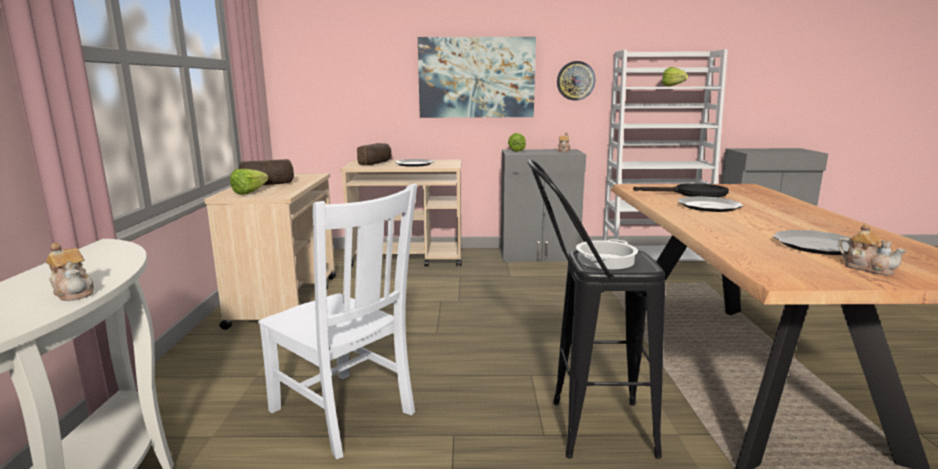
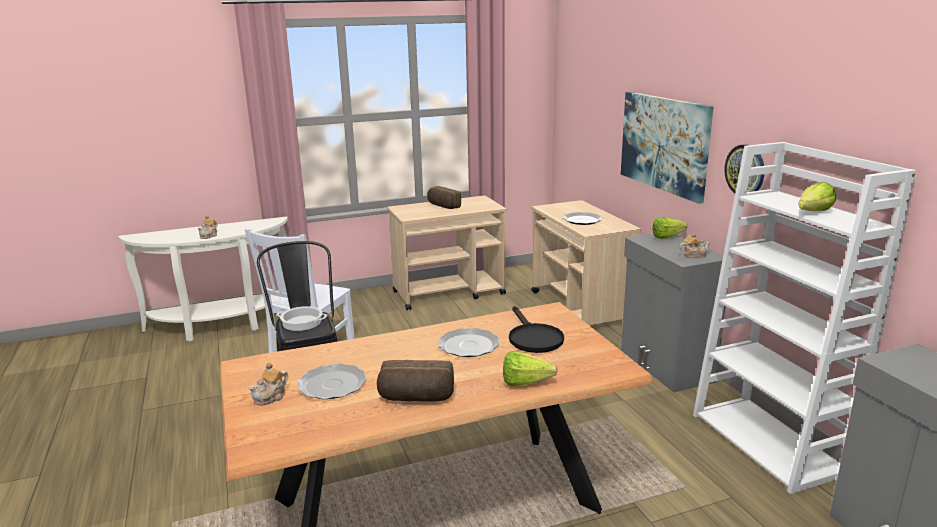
camera: 70 degrees right, 5 degrees up
(253, 192) = (414, 209): lettuce -> lettuce (530, 384)
(376, 163) = (571, 209): bread -> bread (416, 398)

